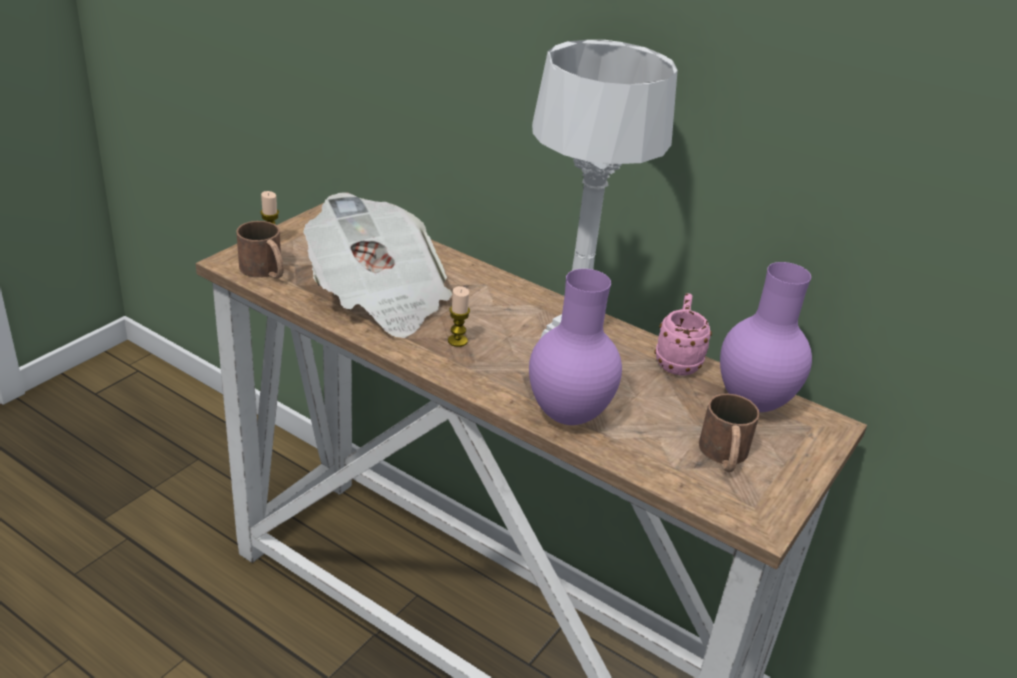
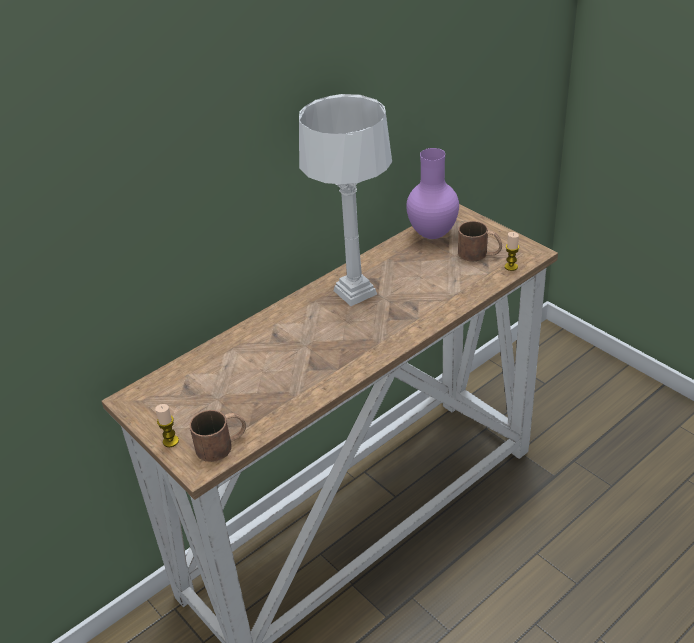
camera: 70 degrees left, 5 degrees up
(379, 298) = (281, 380): newspaper -> none
(457, 341) = (347, 344): candle -> candle (511, 267)
(566, 414) = (436, 306): purple vase -> none
(677, 360) = (385, 253): pink mug -> none

